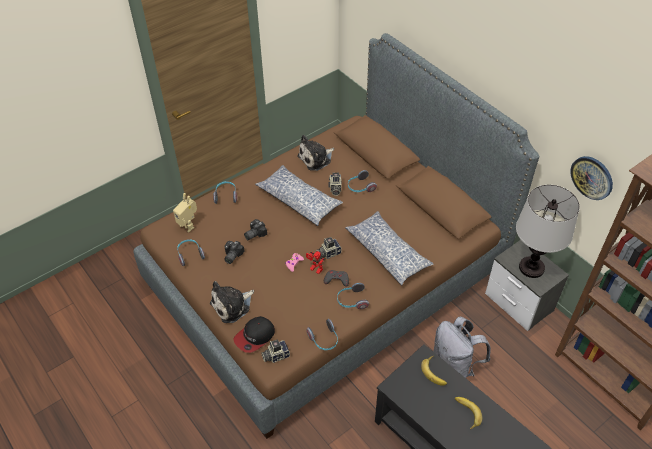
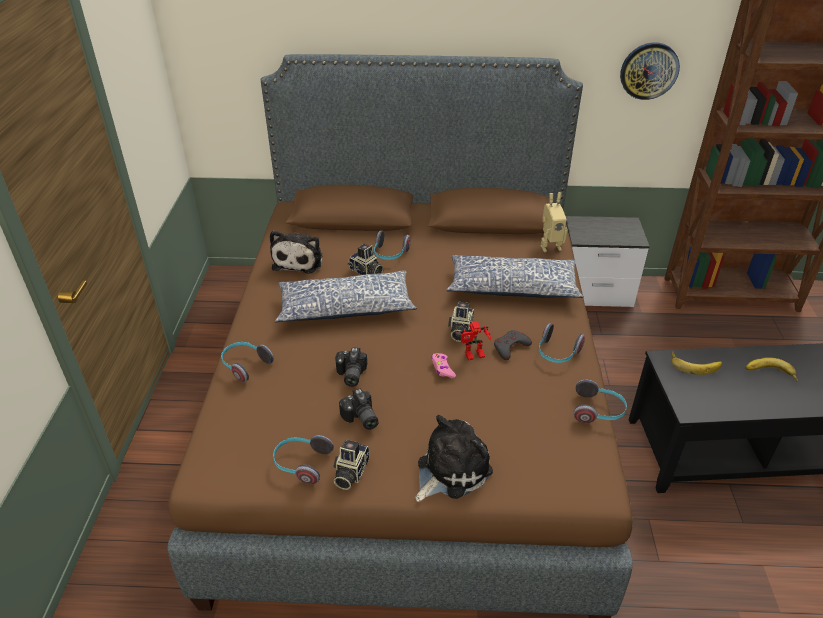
camera: 50 degrees left, 10 degrees down
(188, 225) = (245, 432): toy robot -> toy robot (549, 246)
(232, 305) = (450, 470): plush toy -> plush toy turned 135 degrees counterclockwise
(255, 337) = (531, 477): cap -> none
(275, 355) = (584, 474): camera -> camera (350, 472)
(454, 367) = (634, 382): grey backpack -> none
(531, 268) = (608, 231): table lamp -> none

